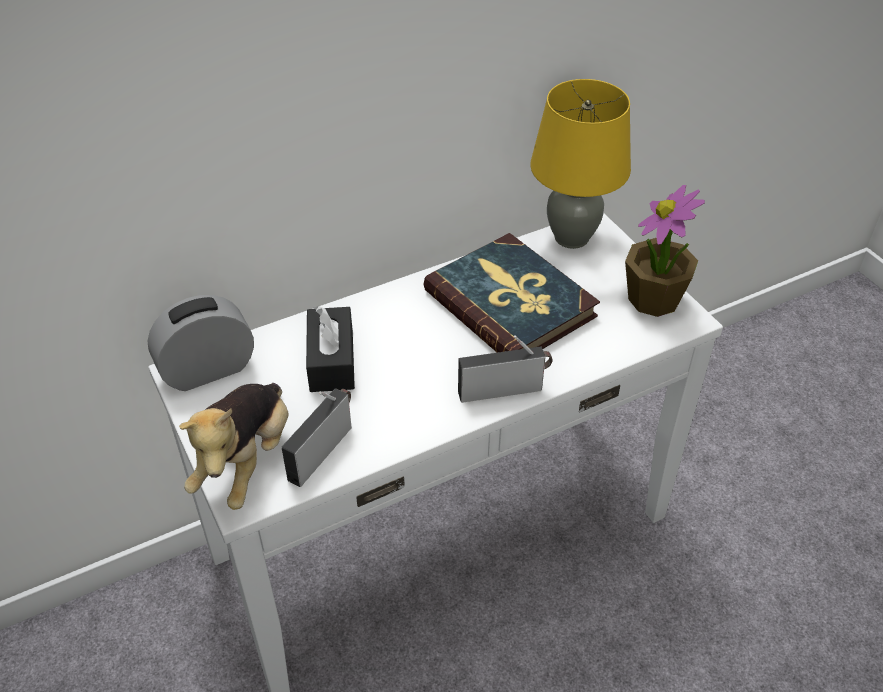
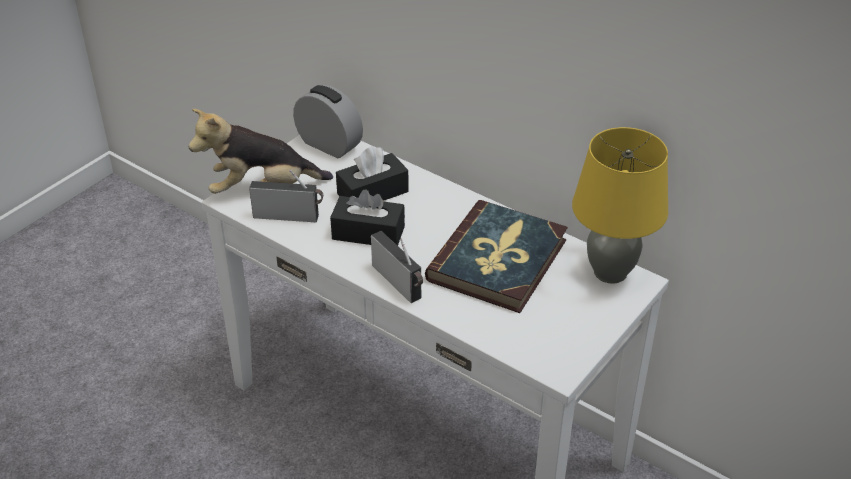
camera: 65 degrees right, 5 degrees down
(402, 388) = (368, 233): none -> black tissue box
(653, 299) = (568, 342): potted plant -> none

